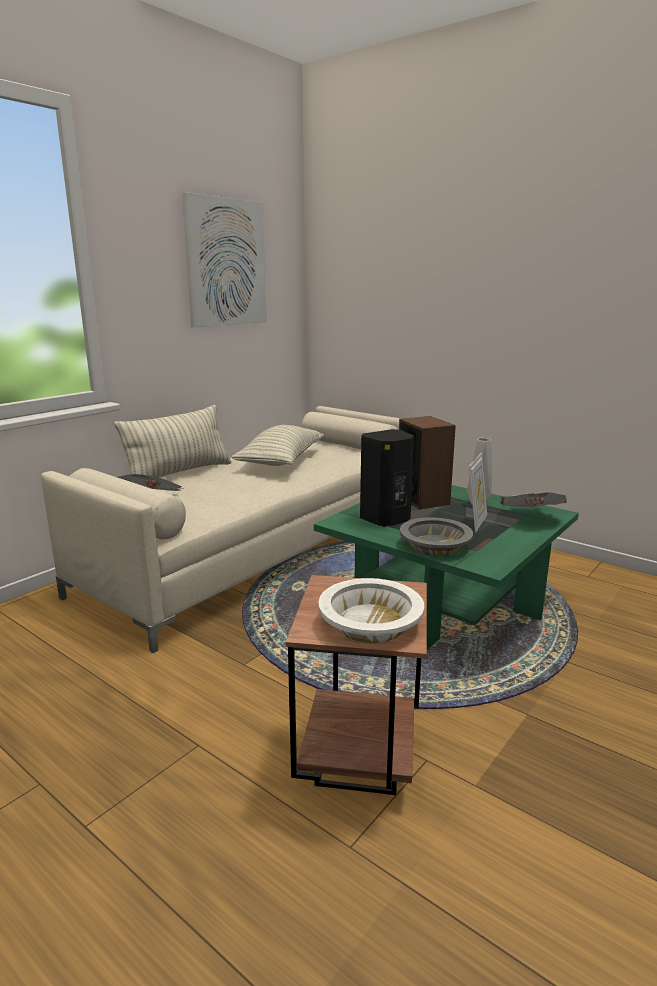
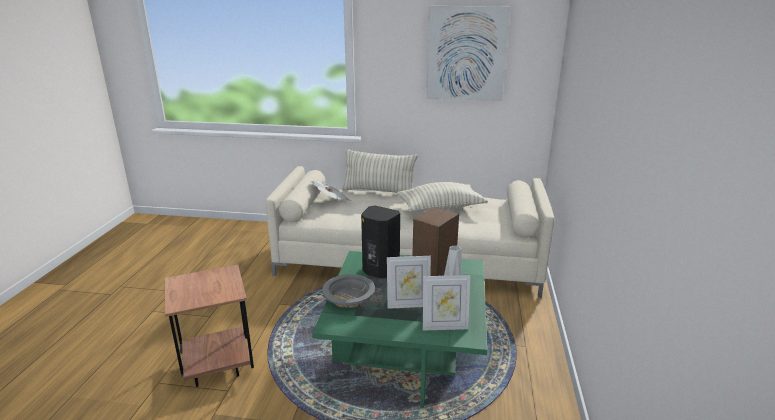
camera: 60 degrees right, 5 degrees up
(371, 623) = (188, 293): white bowl -> none
(530, 518) = (444, 326): newspaper -> picture frame

